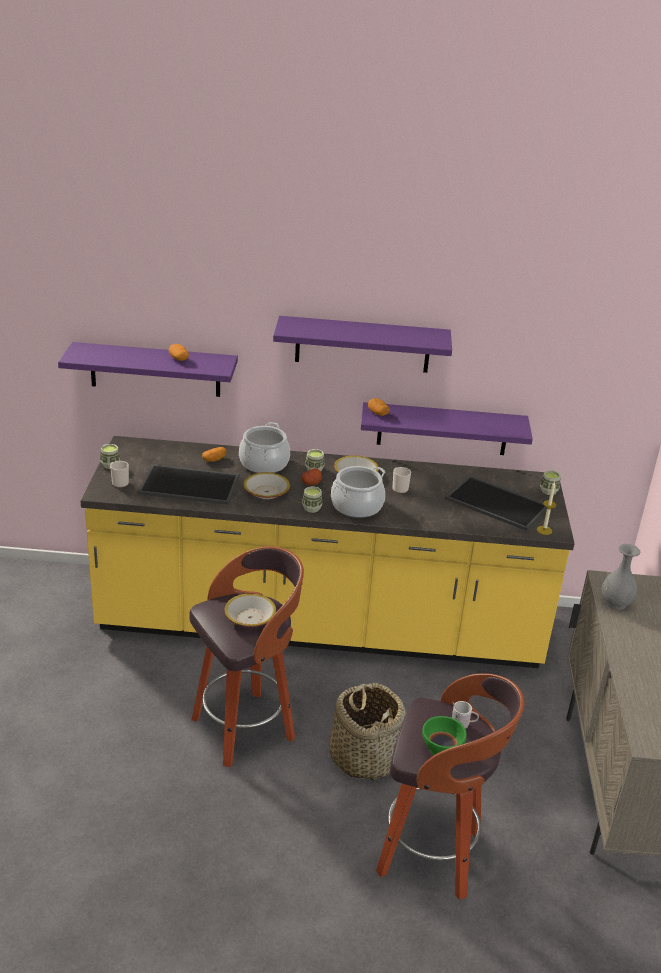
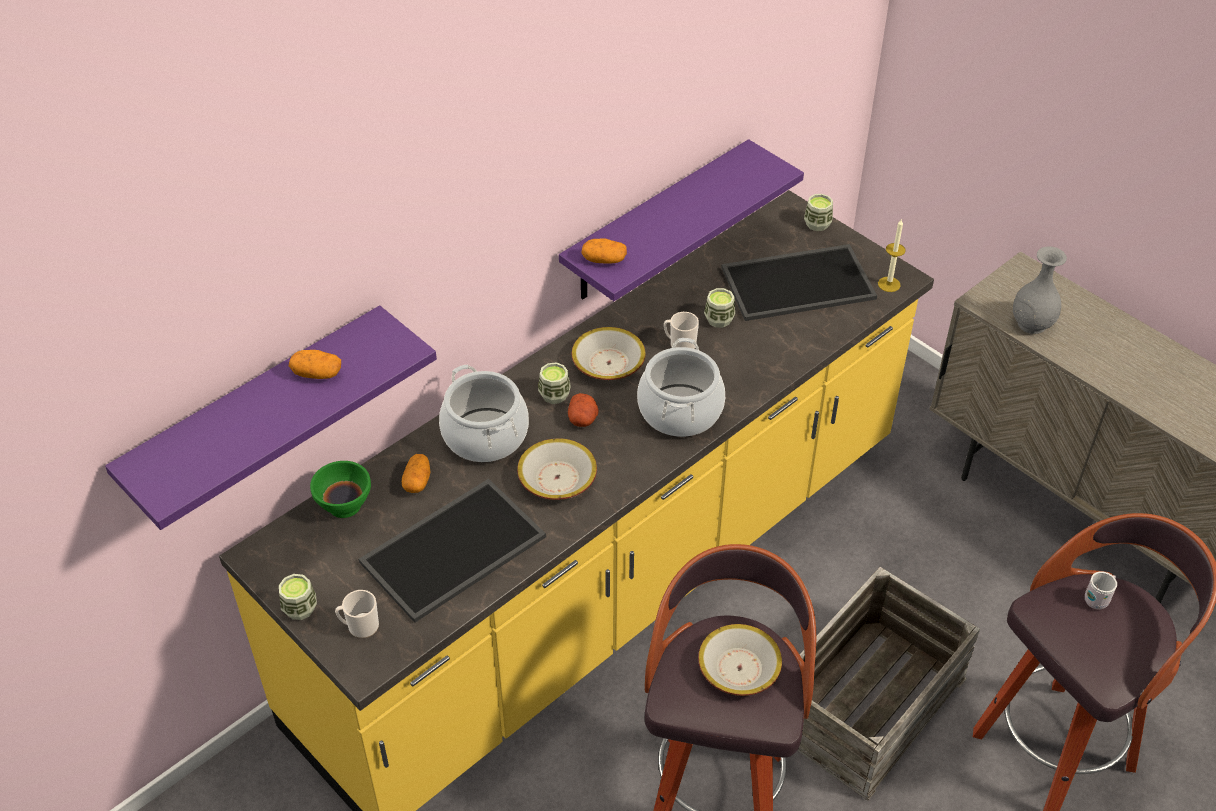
camera: 45 degrees left, 15 degrees up
(312, 508) = (641, 457): cup -> cup (719, 319)
(362, 344) = (549, 174): purple shelf -> none
(364, 757) = (866, 703): basket -> crate
(441, 749) = (1123, 647): green bowl -> green bowl (344, 504)

